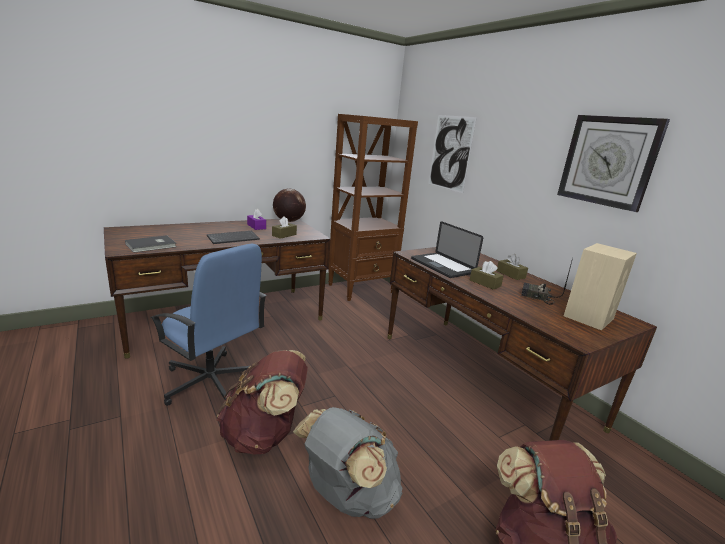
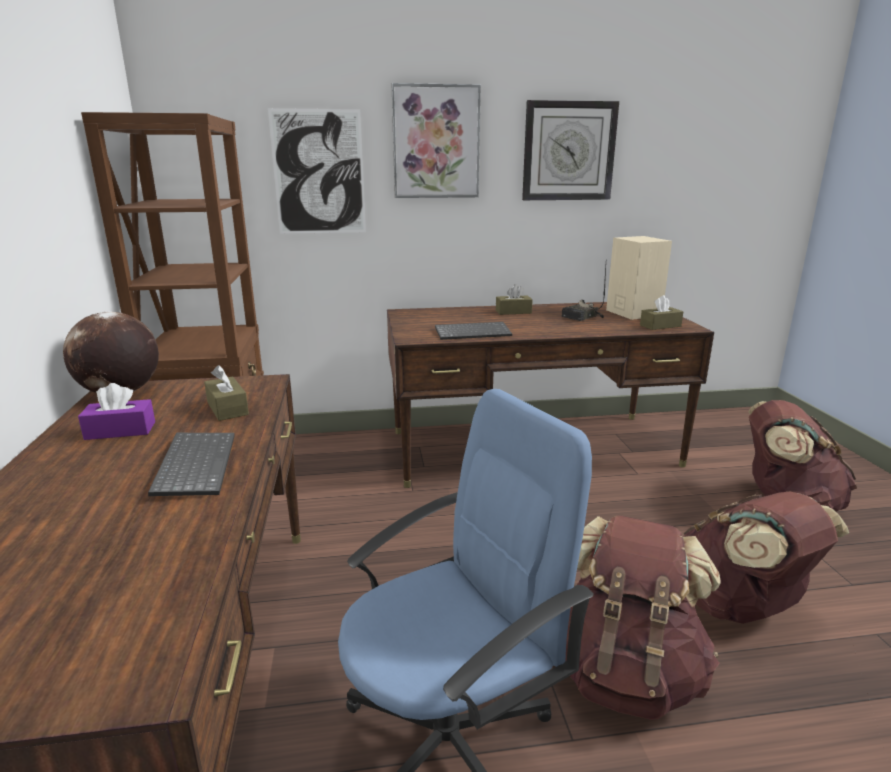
camera: 65 degrees left, 0 degrees up
(152, 245) = (140, 603): grey book -> none
(347, 495) = (739, 607): grey backpack -> brown backpack
(442, 266) = (473, 332): laptop -> keyboard
(485, 283) = (540, 326): brown tissue box -> brown tissue box (660, 326)
(511, 142) = (436, 142): none -> picture

